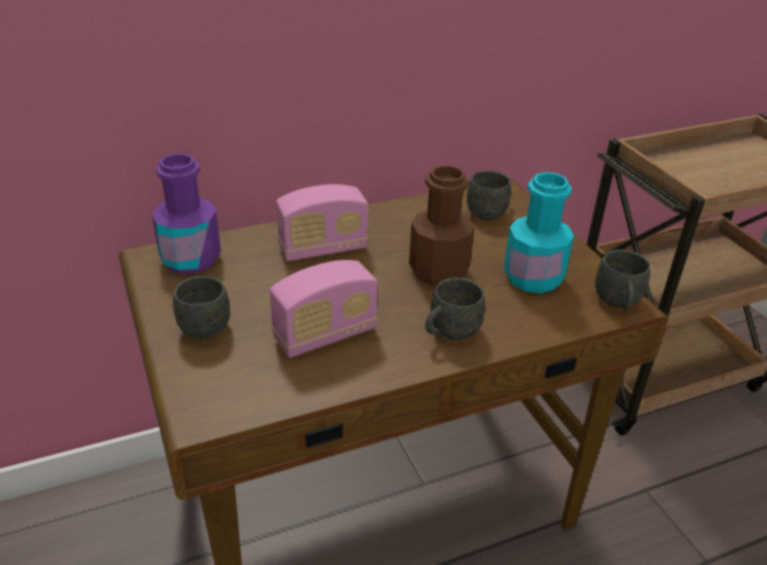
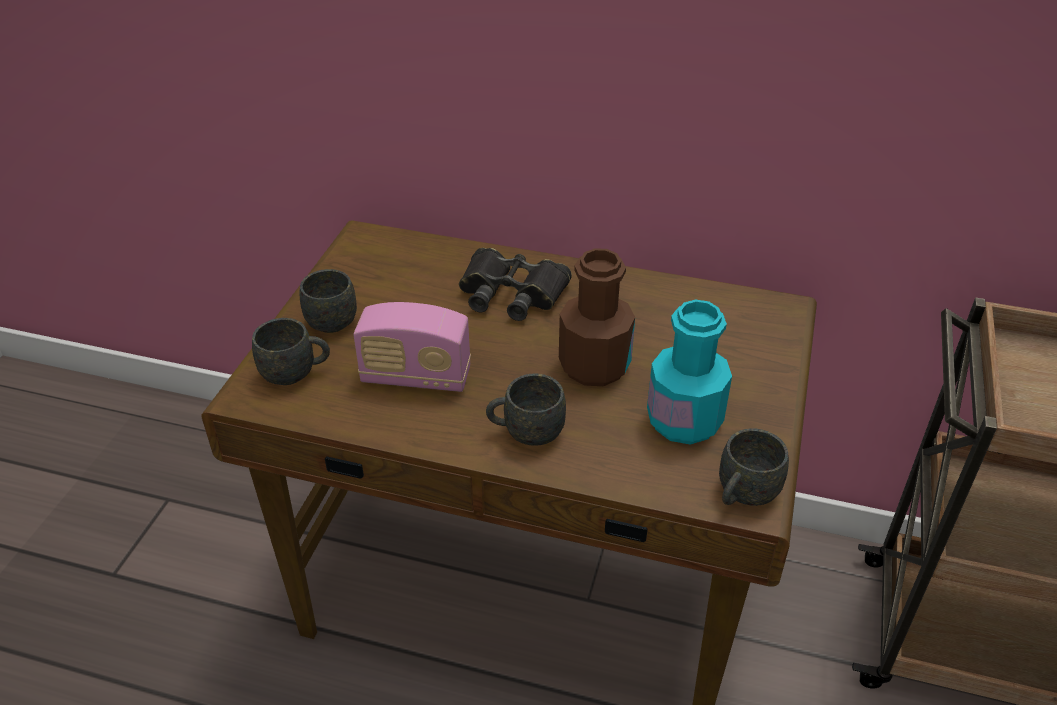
camera: 40 degrees right, 5 degrees up
(190, 259) = (391, 252): purple bottle -> none
(323, 249) = (512, 293): radio -> black binoculars
(490, 211) = (733, 326): grey mug -> grey mug (296, 373)

